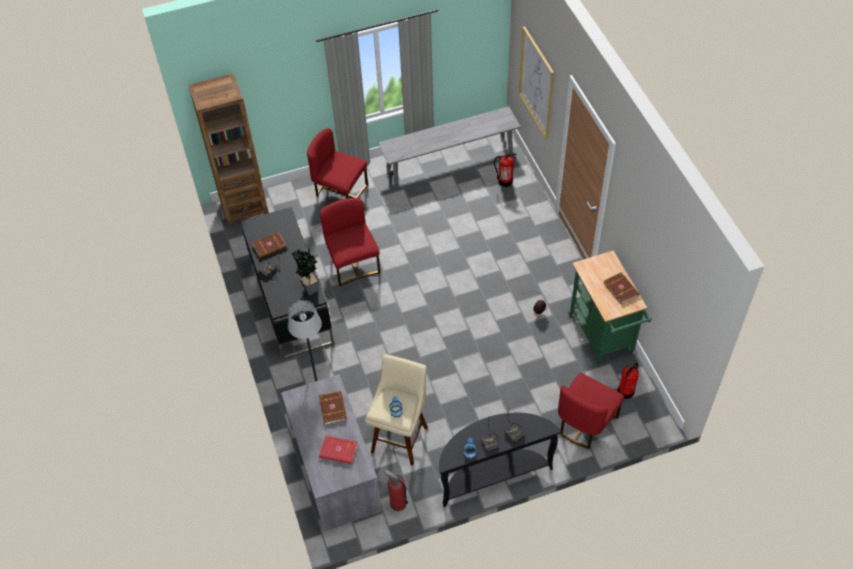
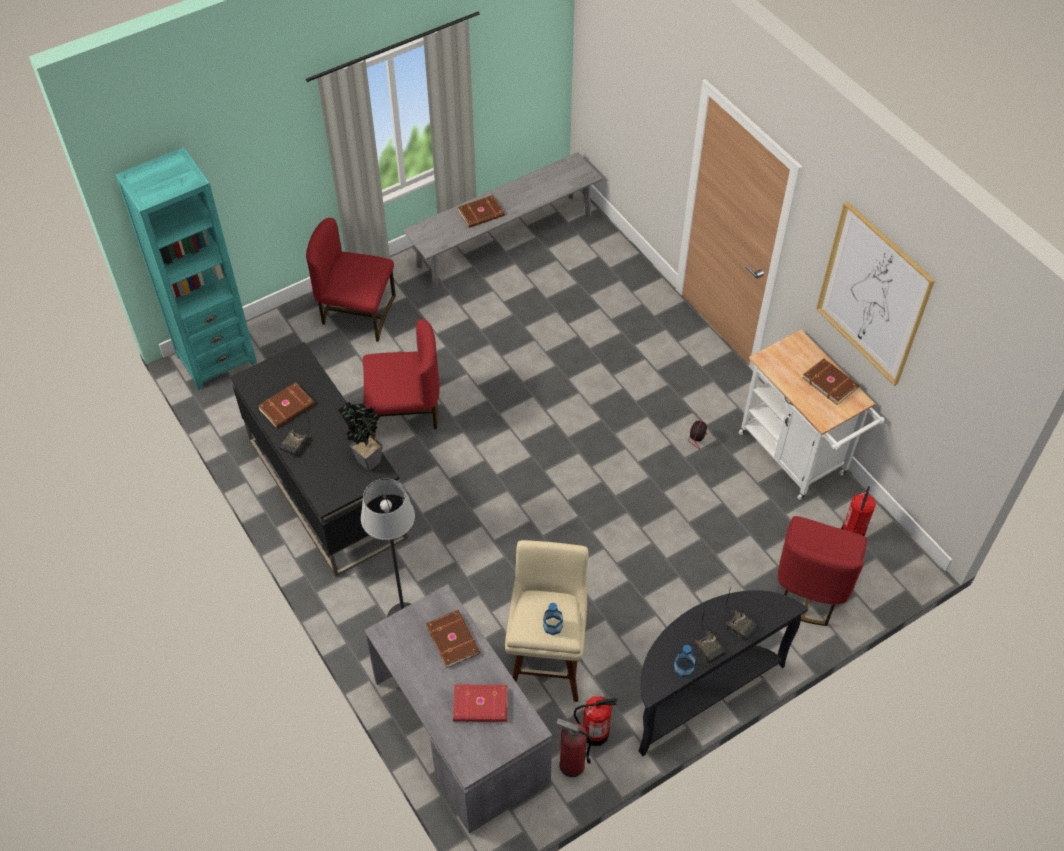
camera: 15 degrees left, 0 degrees up
(244, 208) = (216, 358): brown bookcase -> turquoise bookcase
(353, 263) = (404, 414): red chair -> red chair turned 120 degrees clockwise
(432, 139) = (481, 214): none -> brown book
(505, 181) = (593, 260): fire extinguisher -> fire extinguisher (595, 733)
(536, 83) = (632, 106): picture -> picture (873, 294)
(603, 336) = (797, 458): green cart -> white cart

